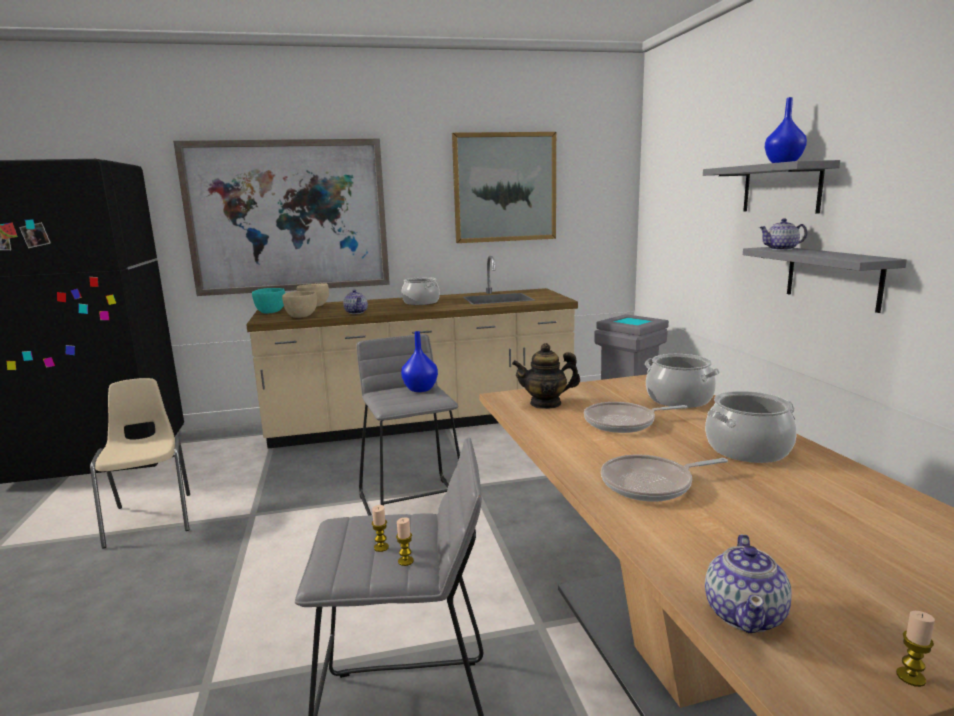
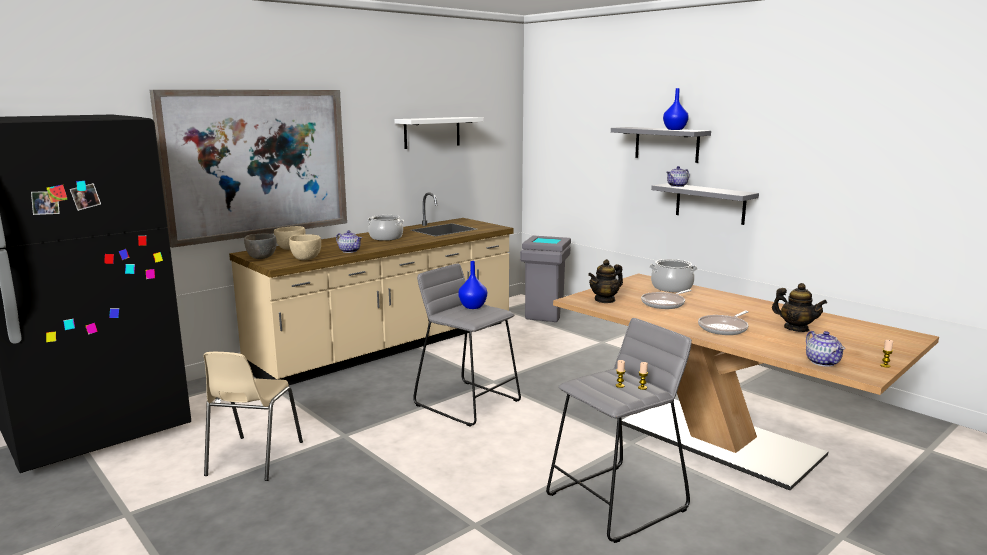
camera: 30 degrees left, 0 degrees up
(151, 518) = (253, 459): beige chair -> beige chair turned 120 degrees counterclockwise
(271, 312) = (261, 257): turquoise bowl -> grey bowl
(505, 187) = (432, 132): picture -> white shelf
(747, 449) = (740, 307): cooking pot -> none
(798, 515) = (796, 329): none -> teapot

